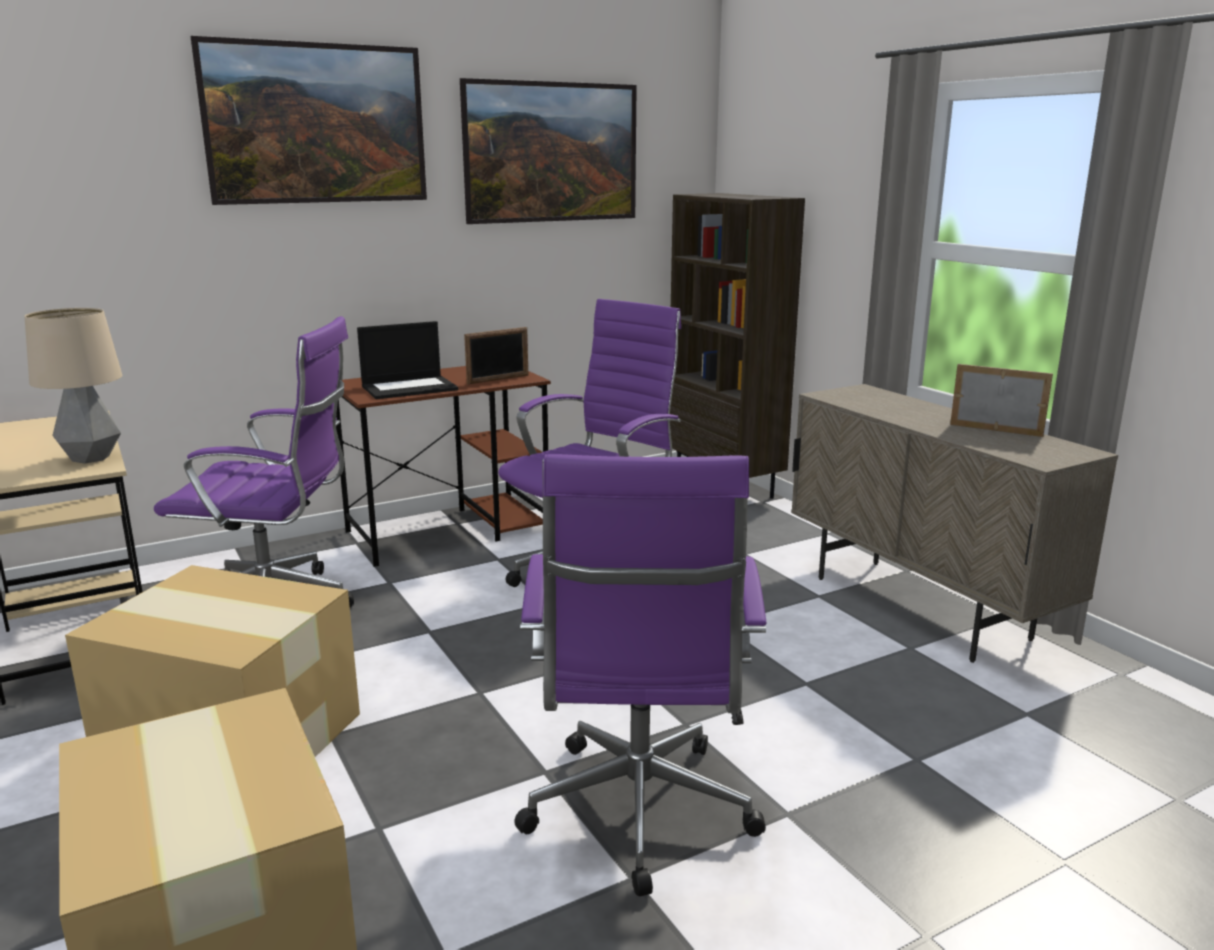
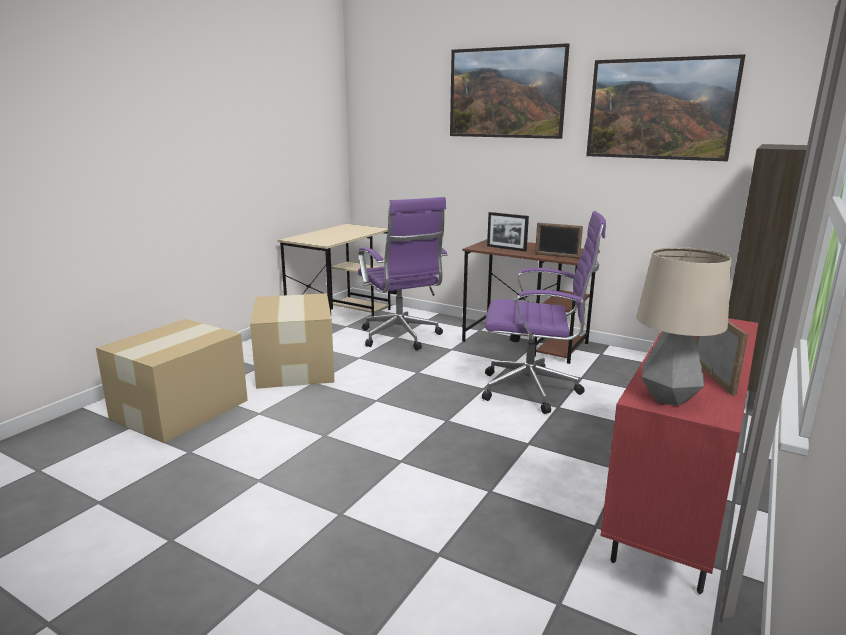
camera: 60 degrees right, 0 degrees up
(91, 458) = (333, 240): table lamp -> table lamp (669, 398)
(410, 388) = (506, 248): laptop -> picture frame
(638, 817) = (306, 469): purple office chair -> none
(919, 608) = (672, 520): beige cabinet -> red cabinet

